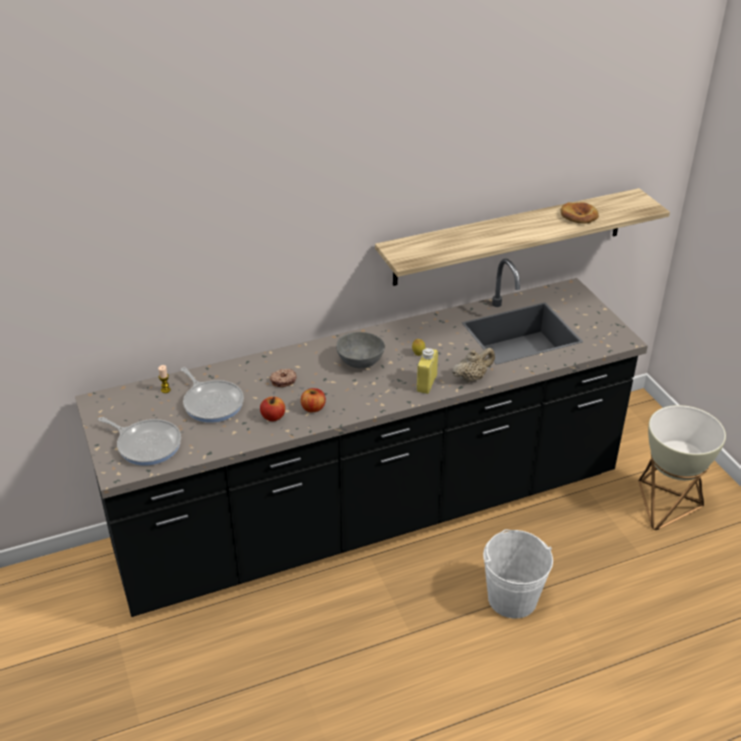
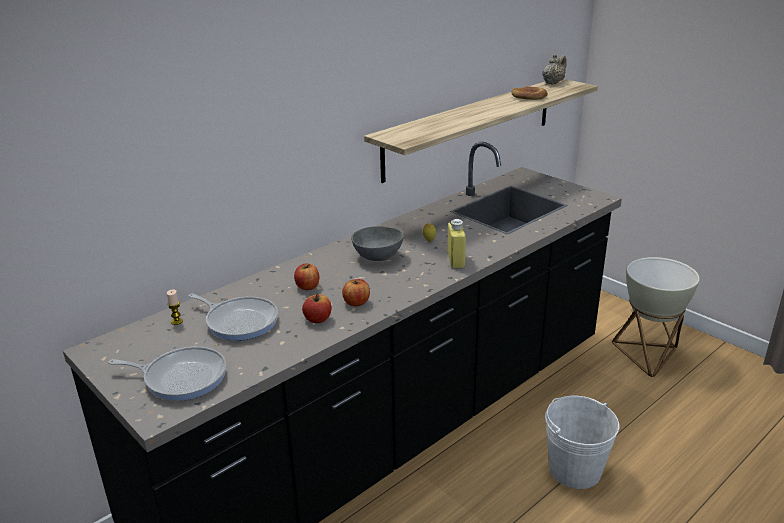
camera: 20 degrees left, 10 degrees down
(283, 380) = (307, 286): donut -> apple
(472, 378) = (494, 247): beige teapot -> beige teapot (553, 83)

